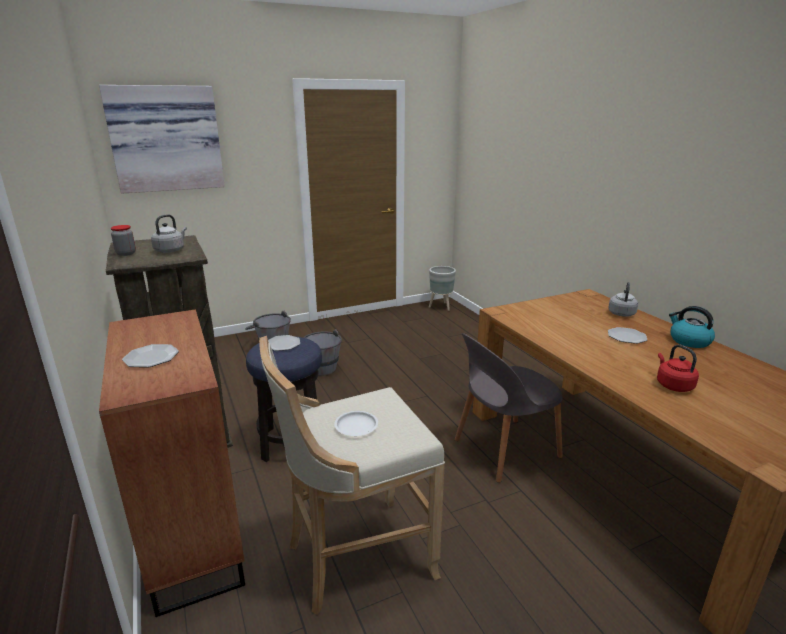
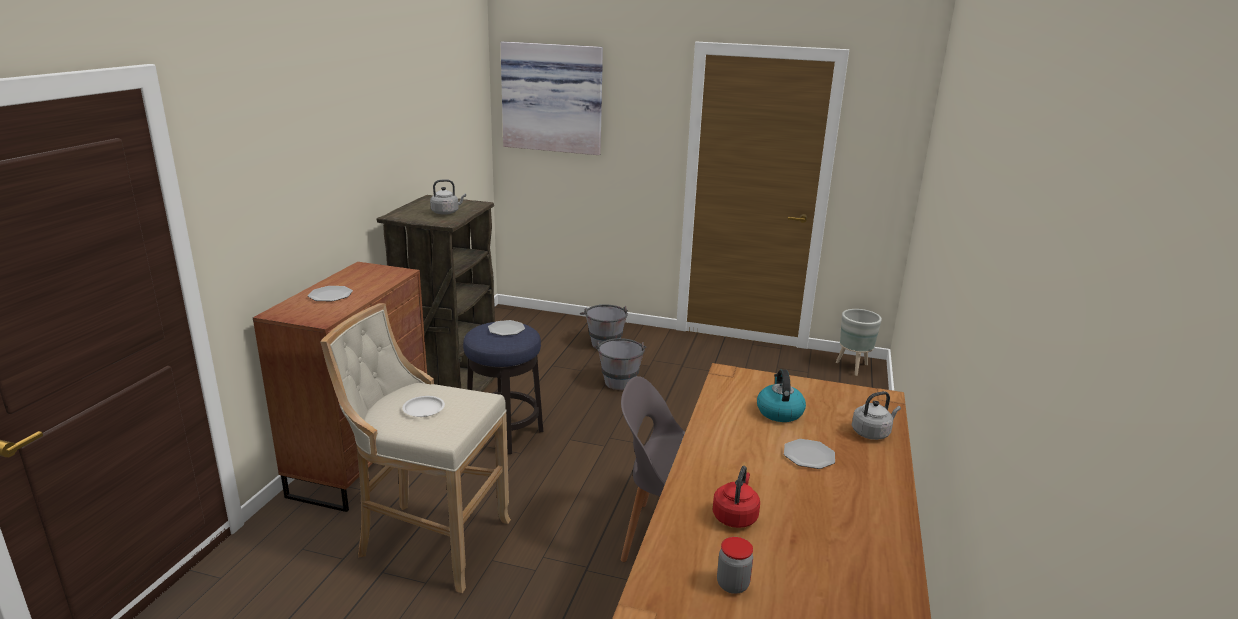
camera: 40 degrees right, 0 degrees up
(126, 253) = (414, 207): jar -> jar (732, 584)
(689, 341) = (879, 495): kettle -> kettle (779, 412)

